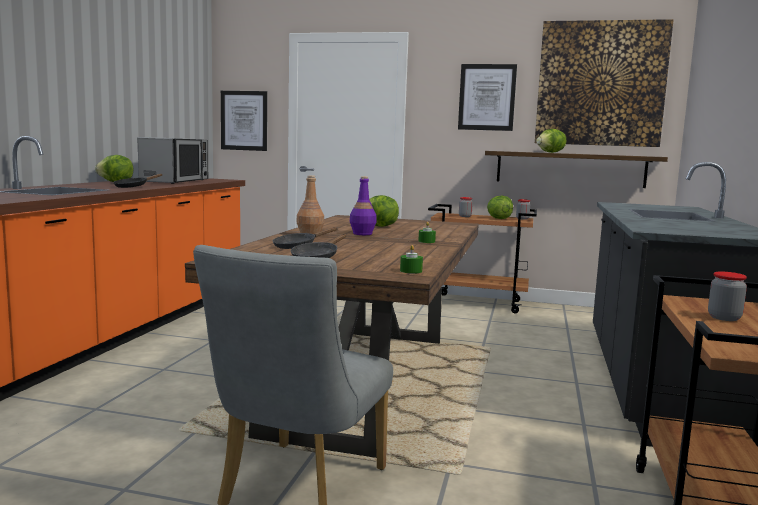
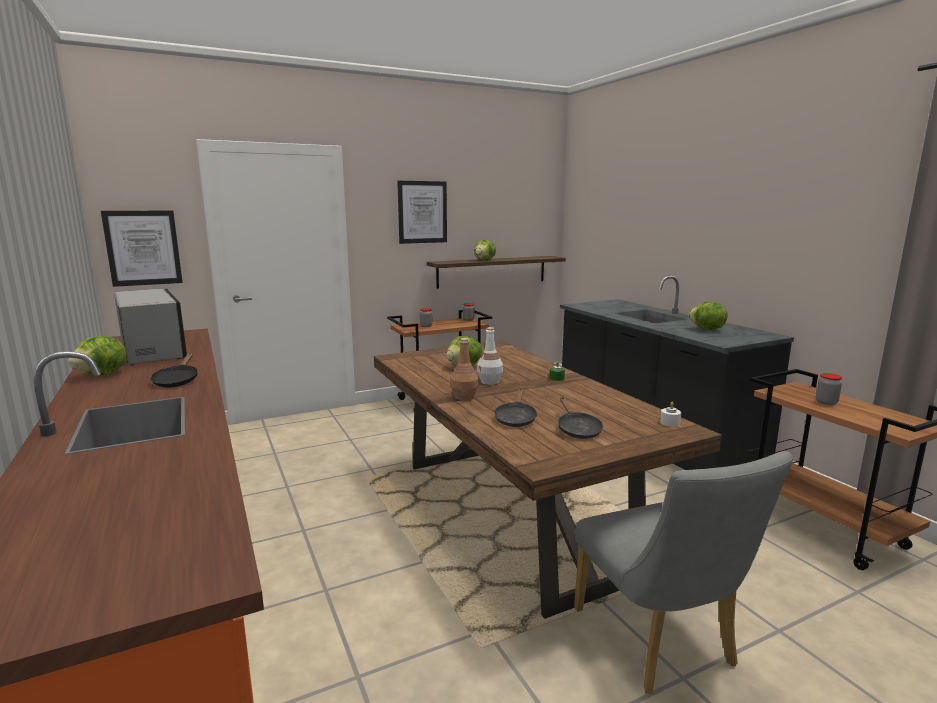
camera: 40 degrees left, 5 degrees up
(362, 234) = (490, 382): purple bottle -> white bottle
(411, 271) = (670, 423): green candle -> white candle
(498, 218) = (455, 324): lettuce -> lettuce (706, 329)
(600, 84) = (509, 199): picture -> none

